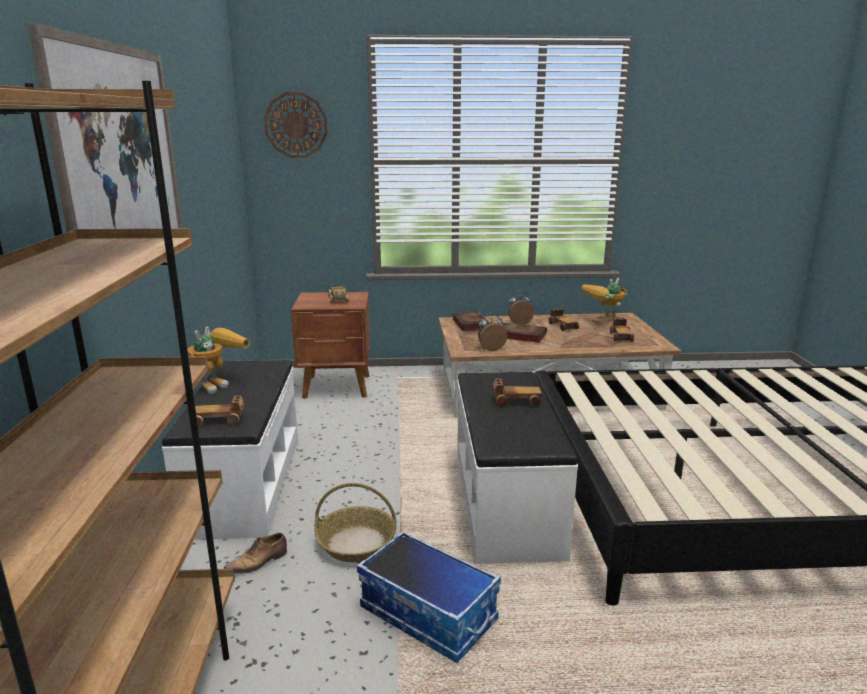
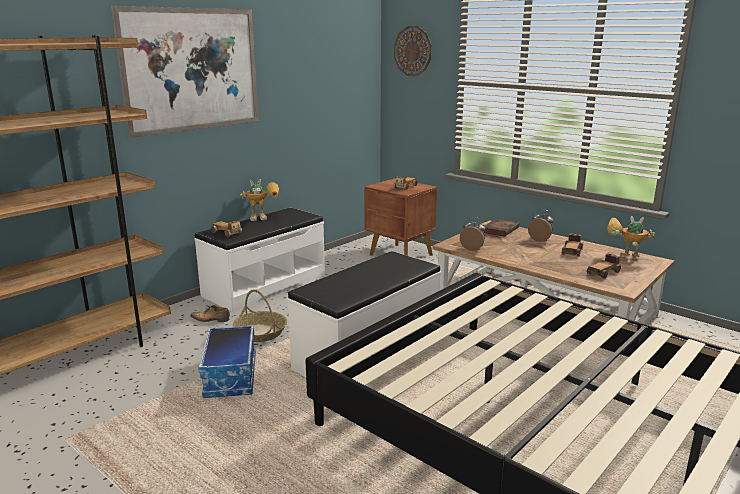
camera: 45 degrees right, 0 degrees up
(516, 401) = (380, 275): toy car -> none
(519, 336) = (517, 247): book -> none

